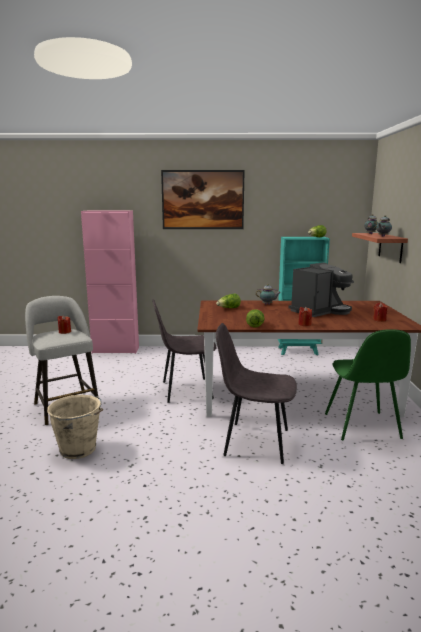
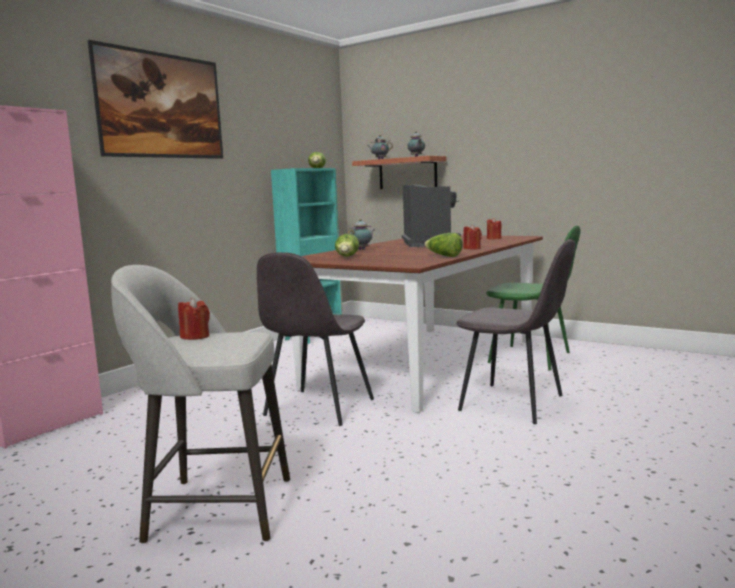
camera: 55 degrees left, 5 degrees down
(79, 449) = (410, 518): beige bucket -> none
(254, 442) = (514, 404): grey chair -> grey chair turned 105 degrees counterclockwise

